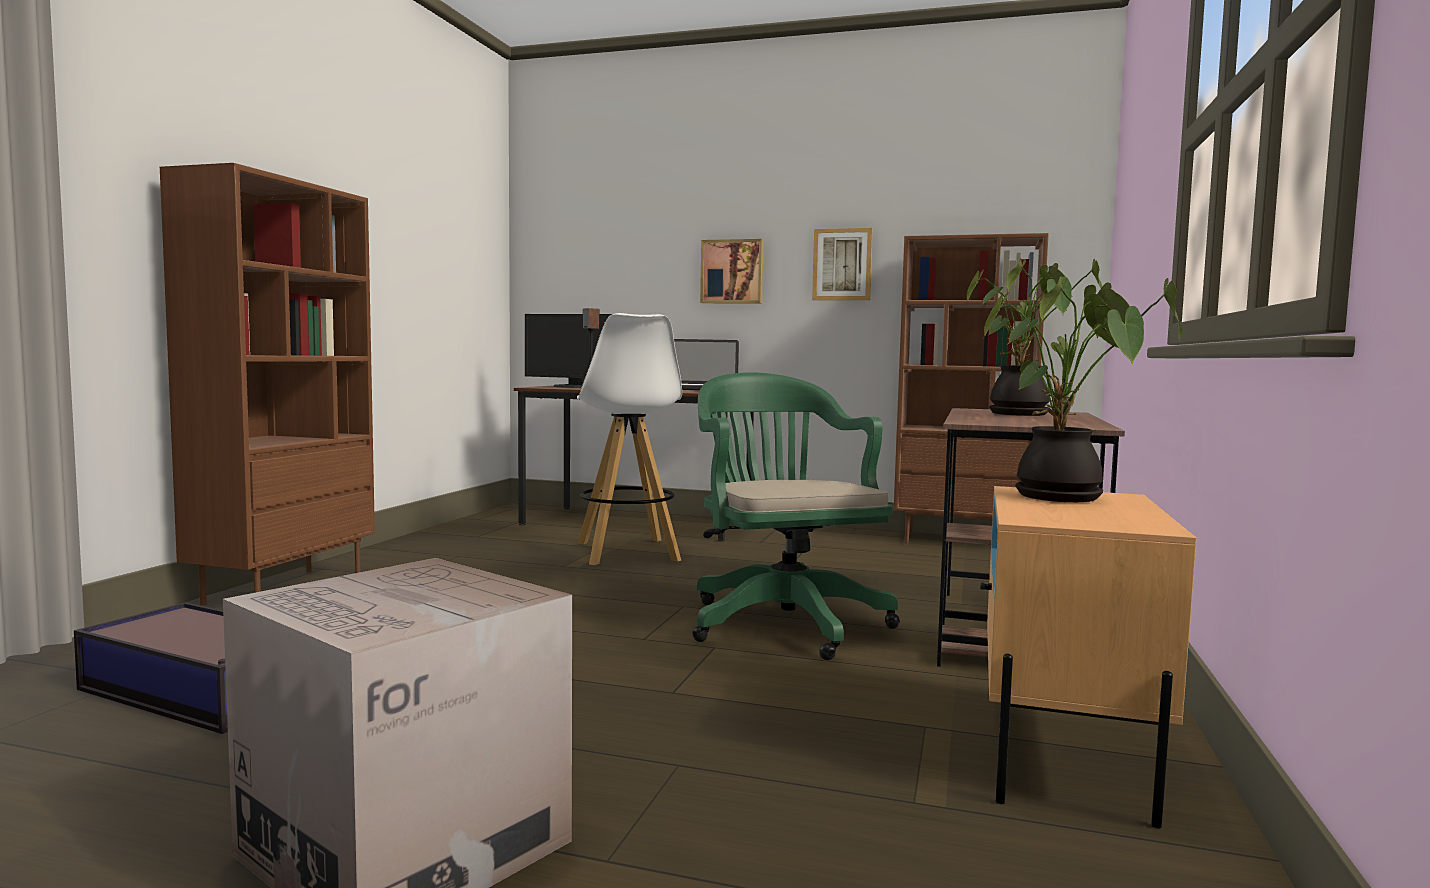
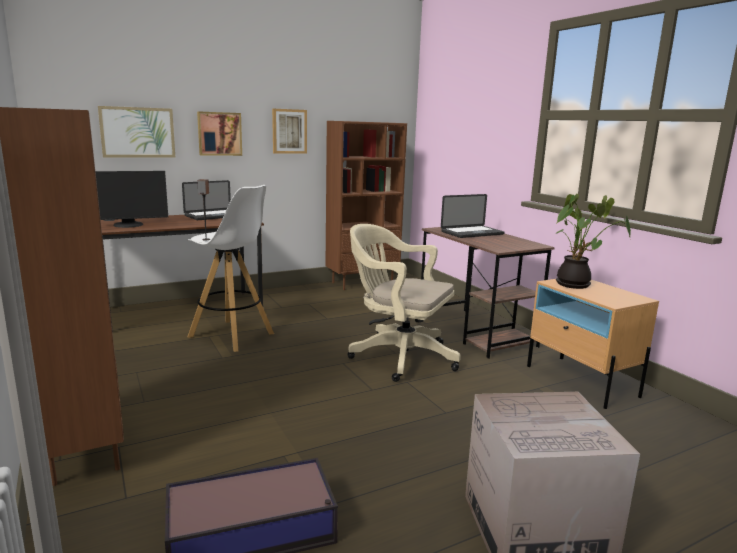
camera: 45 degrees left, 10 degrees up
(627, 273) = (137, 132): none -> picture
(782, 621) = (398, 356): green office chair -> beige office chair
(1022, 414) = (472, 233): potted plant -> laptop

